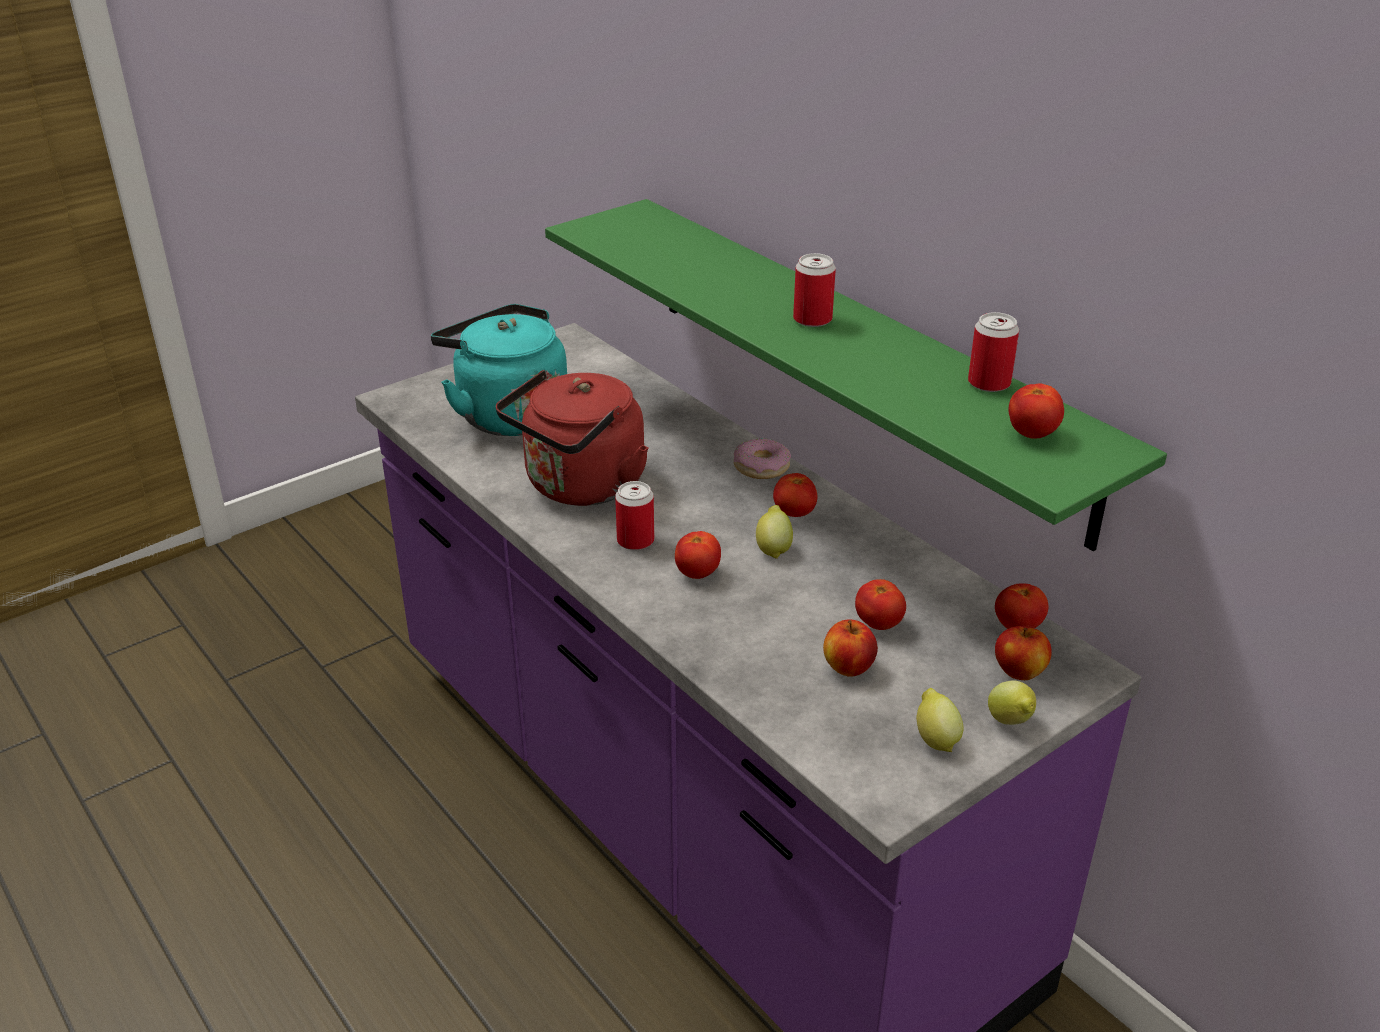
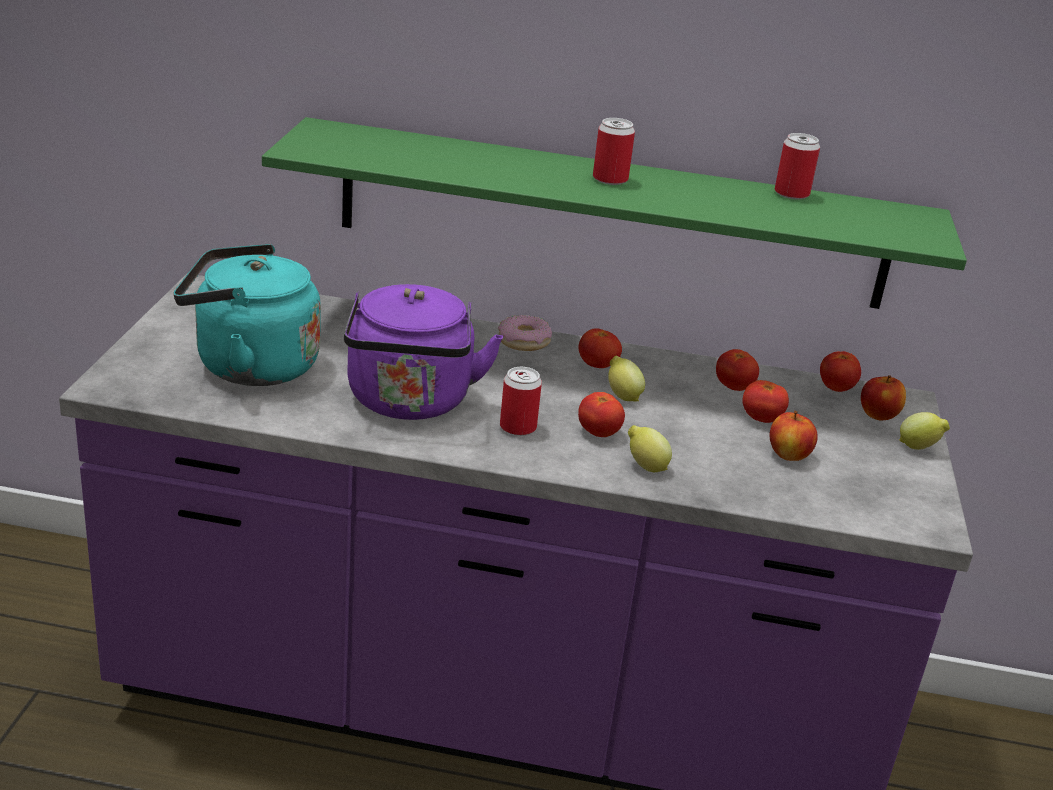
camera: 45 degrees left, 5 degrees down
(580, 487) = (409, 403): red kettle -> purple kettle
(935, 739) = (899, 476): lemon -> lemon (645, 467)
(1032, 433) = (870, 217): tomato -> tomato (734, 387)

